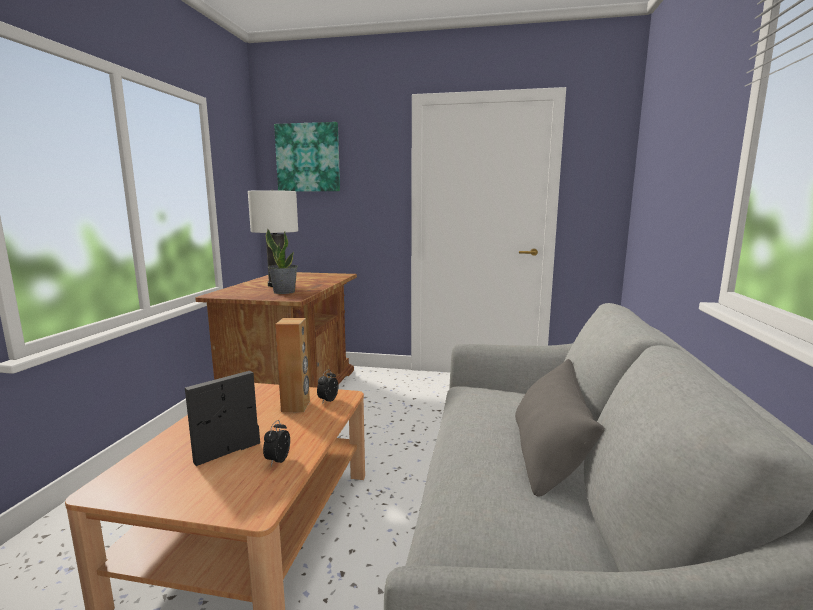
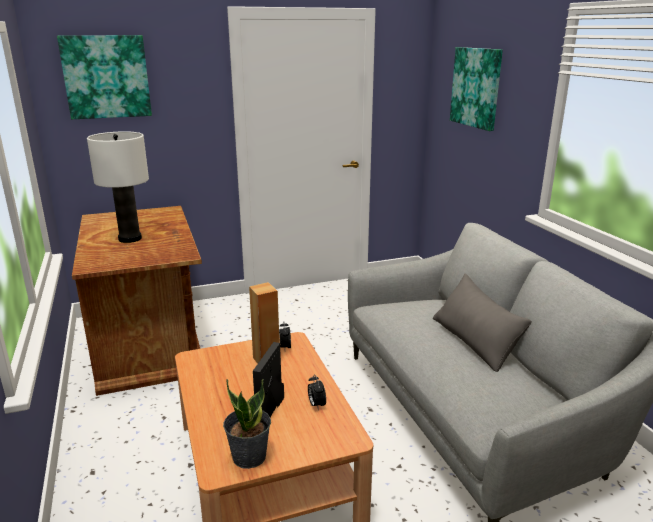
camera: 30 degrees left, 10 degrees up
(284, 292) = (158, 248): potted plant -> potted plant (249, 456)
(669, 153) = (476, 87): none -> picture

